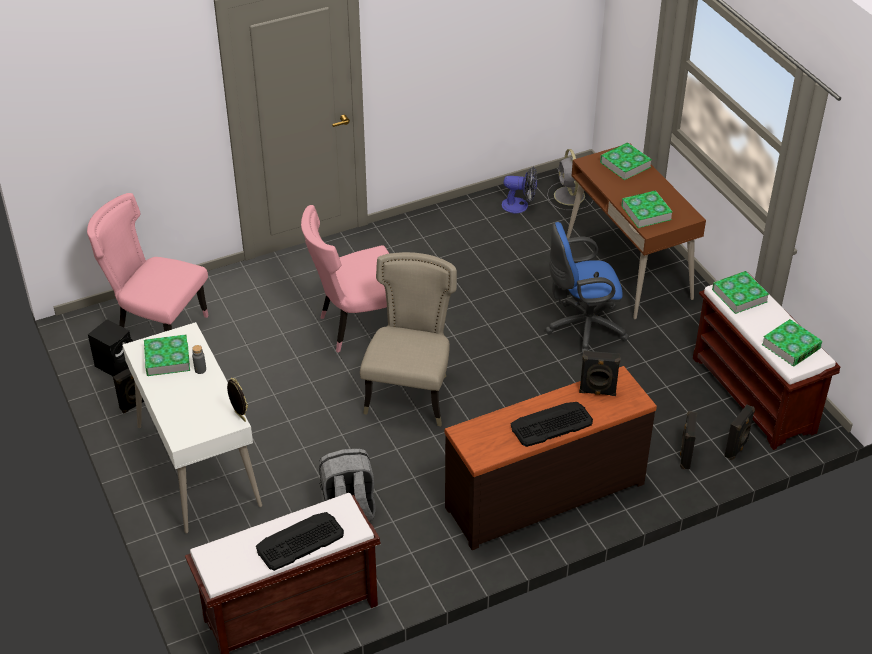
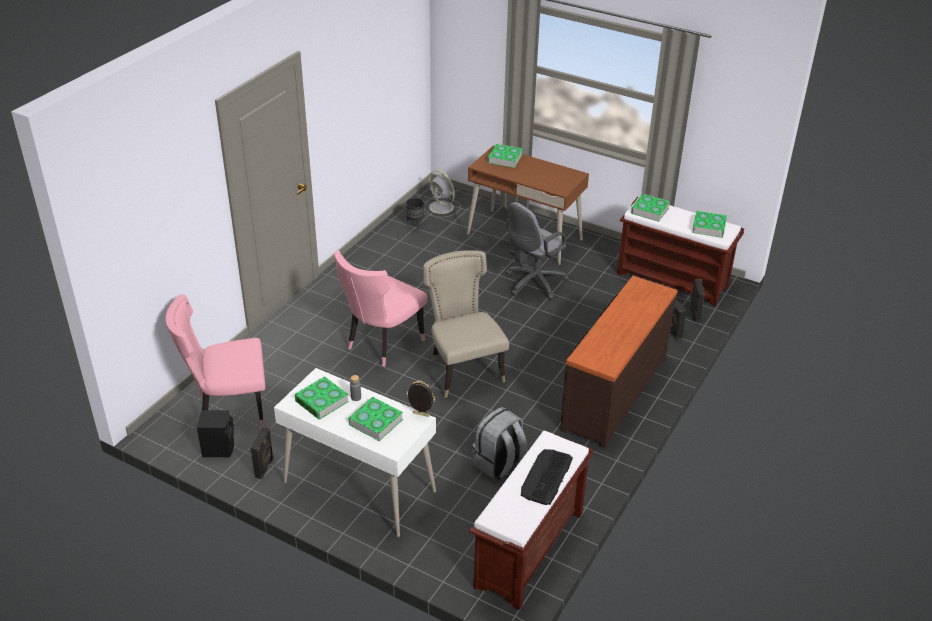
camera: 35 degrees left, 5 degrees down
(520, 206) = (415, 225): fan -> black planter
(551, 424) = (629, 328): keyboard -> none
(582, 328) = (532, 283): blue office chair -> grey office chair
(597, 392) = (635, 297): black speaker -> none
(646, 212) = (549, 182): book -> book (376, 422)

